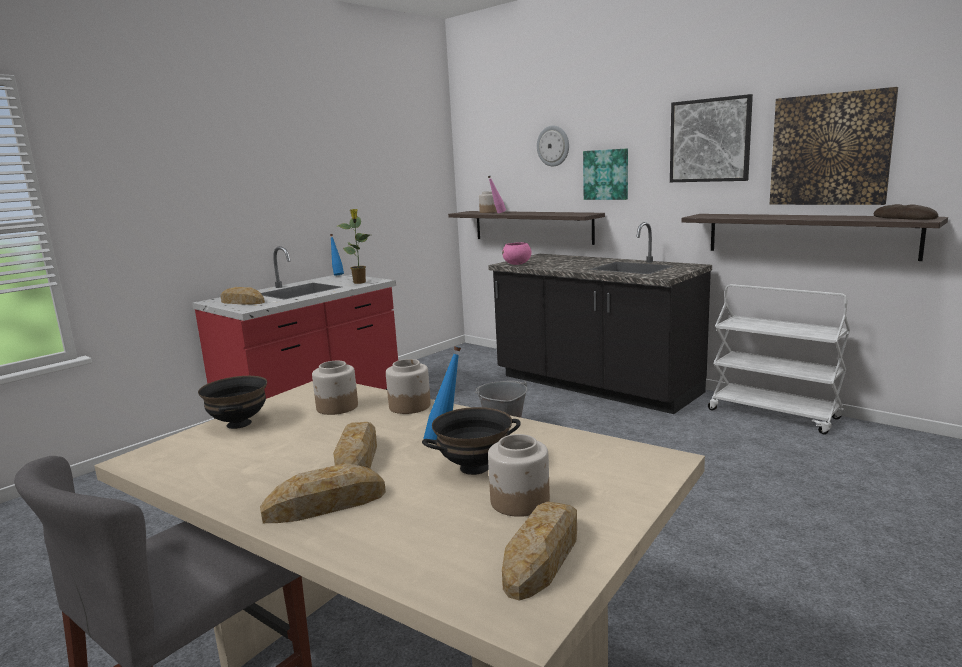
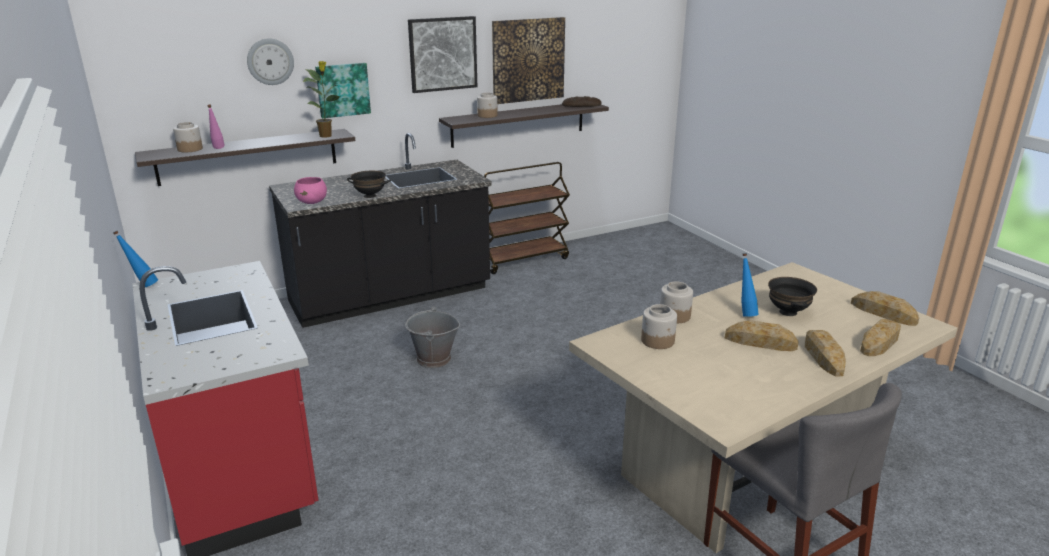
camera: 70 degrees left, 10 degrees up
(239, 424) = (670, 381): black bowl -> black bowl (370, 195)
(242, 302) = (223, 356): bread -> bread (880, 342)
(360, 282) = (235, 278): potted plant -> potted plant (326, 136)
(519, 502) = (832, 308): jar -> jar (487, 115)
(774, 414) = (523, 259): white cart -> brown cart

